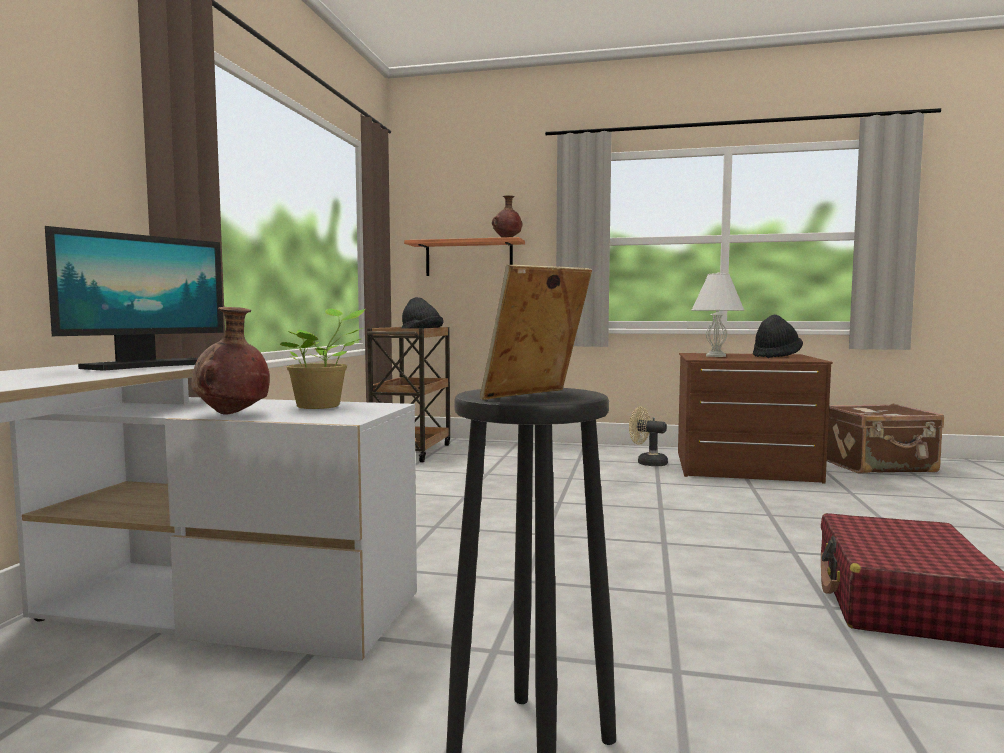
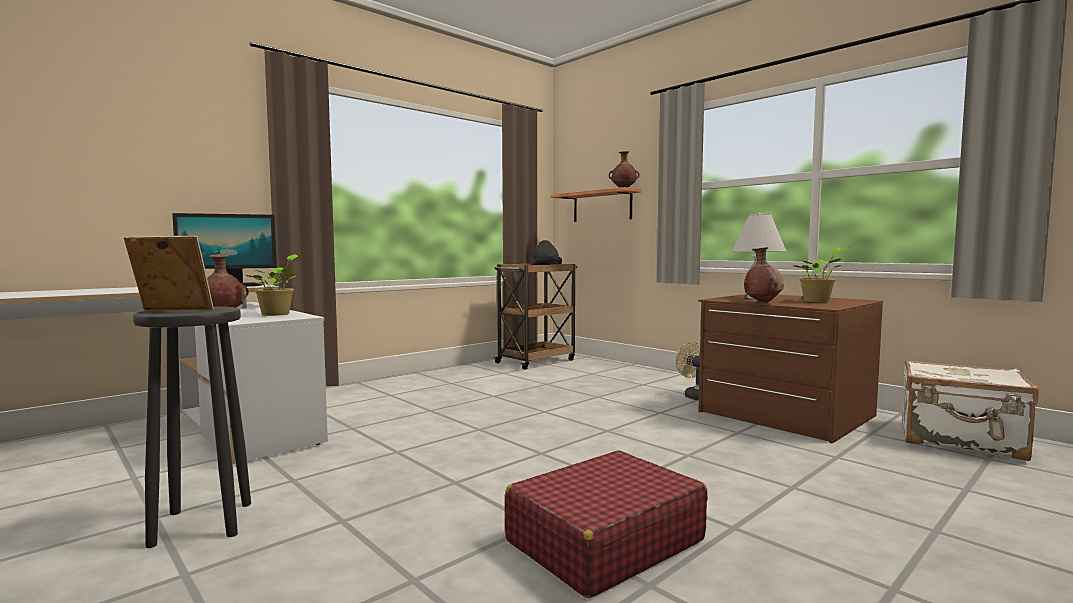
camera: 35 degrees right, 0 degrees up
(749, 359) = (762, 302): none -> brown vase
(776, 357) = (818, 301): black hat -> potted plant
(878, 466) = (961, 441): brown suitcase -> white suitcase

